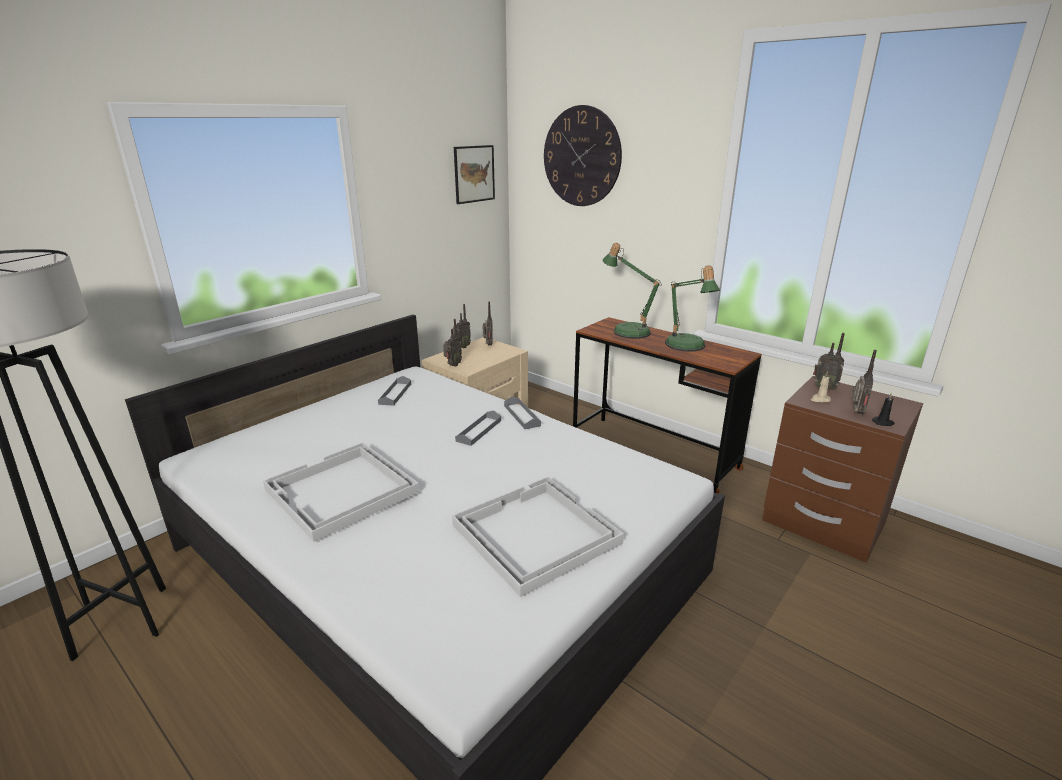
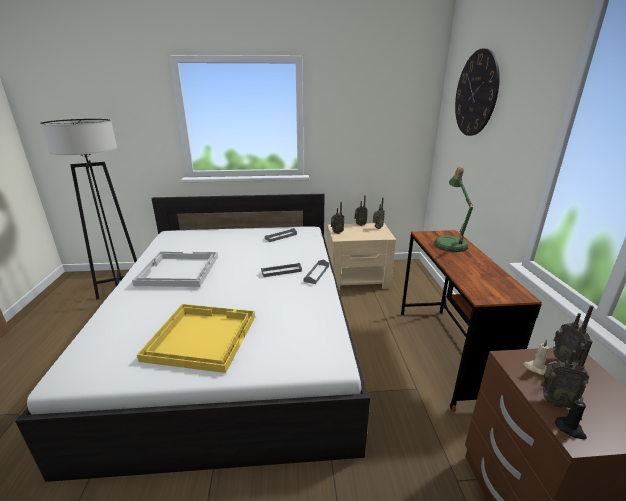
camera: 45 degrees right, 0 degrees up
(474, 174) = (404, 105): picture -> none
(534, 533) = (201, 337): white tray -> yellow tray
(687, 347) = (474, 270): table lamp -> none
(856, 413) = (554, 401): radio -> radio turned 45 degrees clockwise

